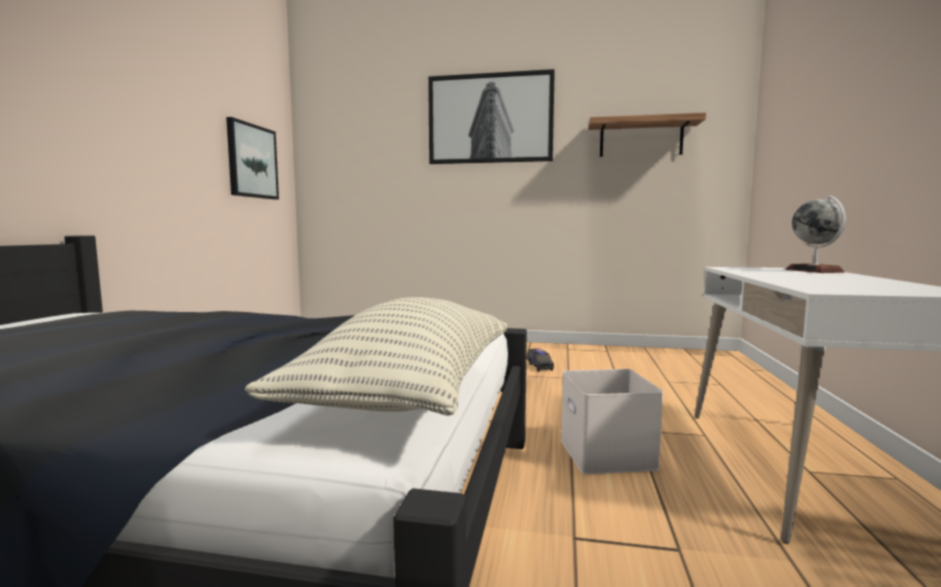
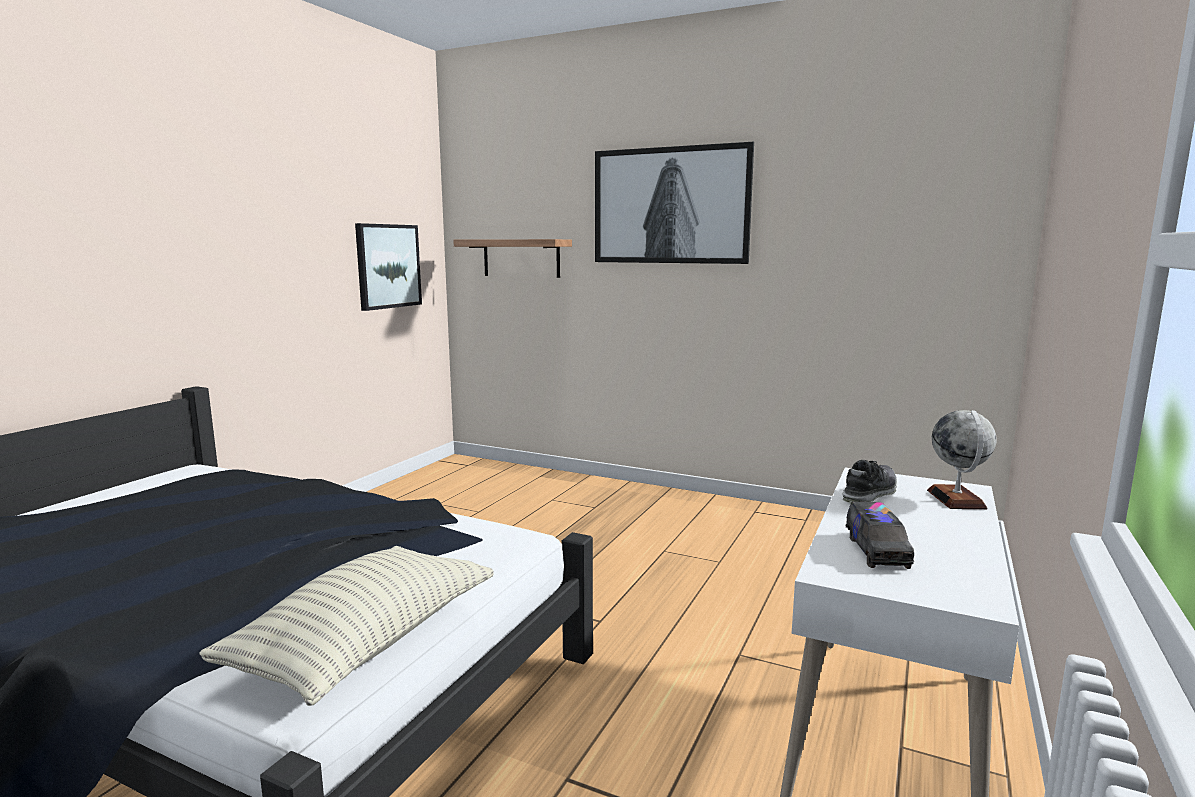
camera: 15 degrees right, 5 degrees up
(540, 366) = (697, 539): toy truck -> toy truck (876, 550)
(609, 454) = (680, 684): white storage box -> none
(641, 138) = (869, 237): shelf -> shelf (521, 258)
(752, 271) = (869, 494): none -> shoe

